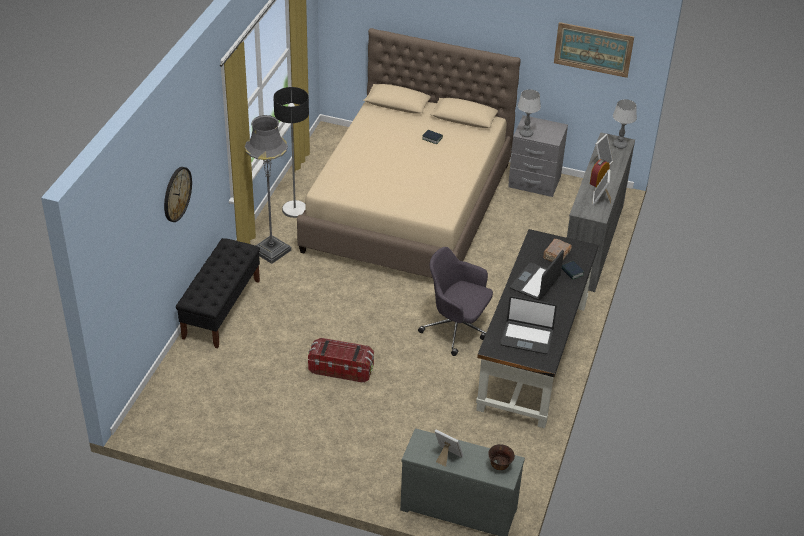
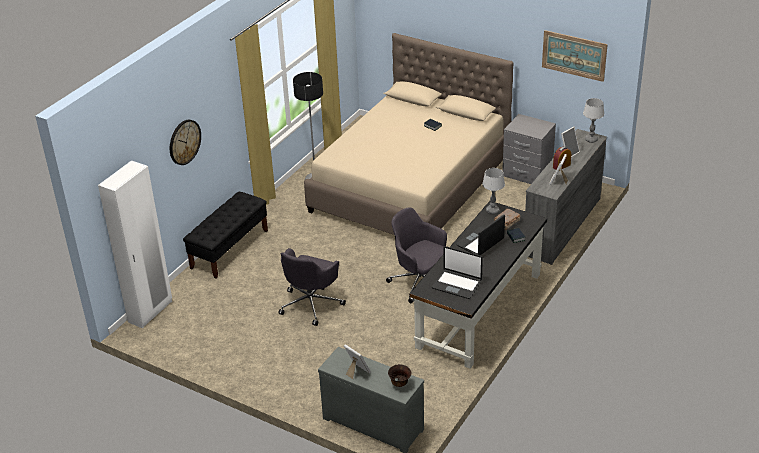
camera: 15 degrees right, 5 degrees down
(152, 400) = (150, 312): none -> white wardrobe
(271, 251) = (285, 209): grey floor lamp -> none
(341, 369) = (311, 304): storage box -> grey office chair
(525, 134) = (515, 128): table lamp -> table lamp (492, 211)

